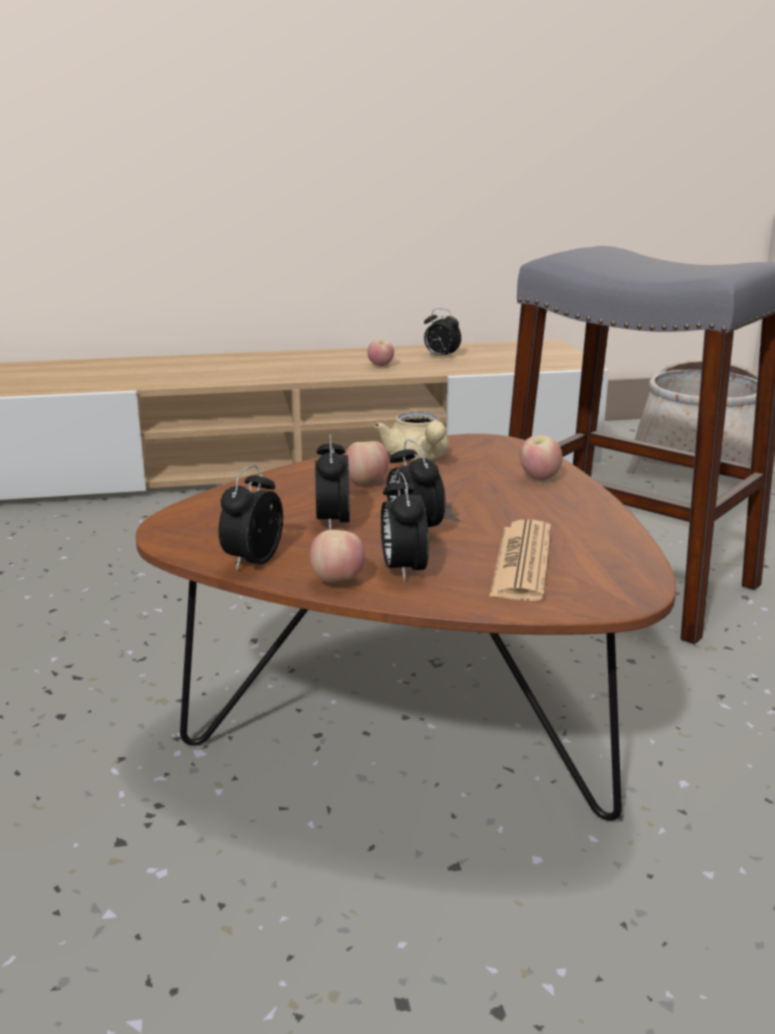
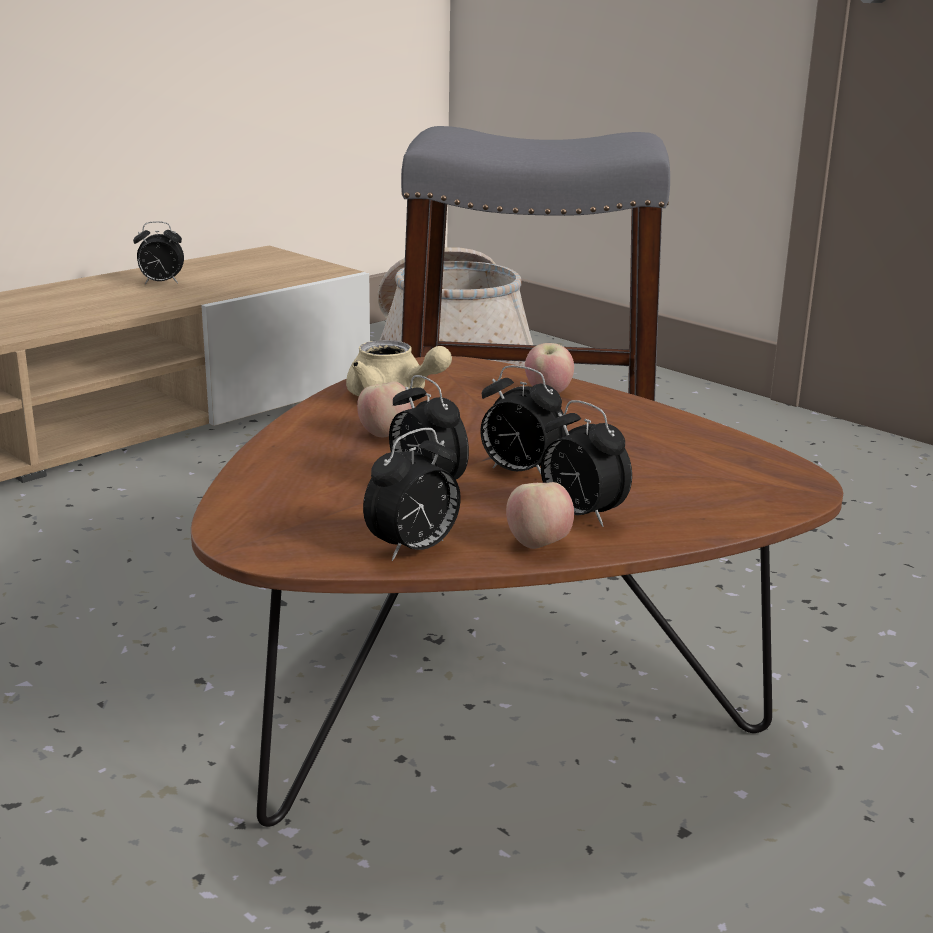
camera: 35 degrees left, 0 degrees up
(252, 561) = (413, 550): alarm clock -> alarm clock turned 120 degrees counterclockwise
(380, 365) = (101, 304): apple -> none
(522, 562) = (670, 478): newspaper -> none

